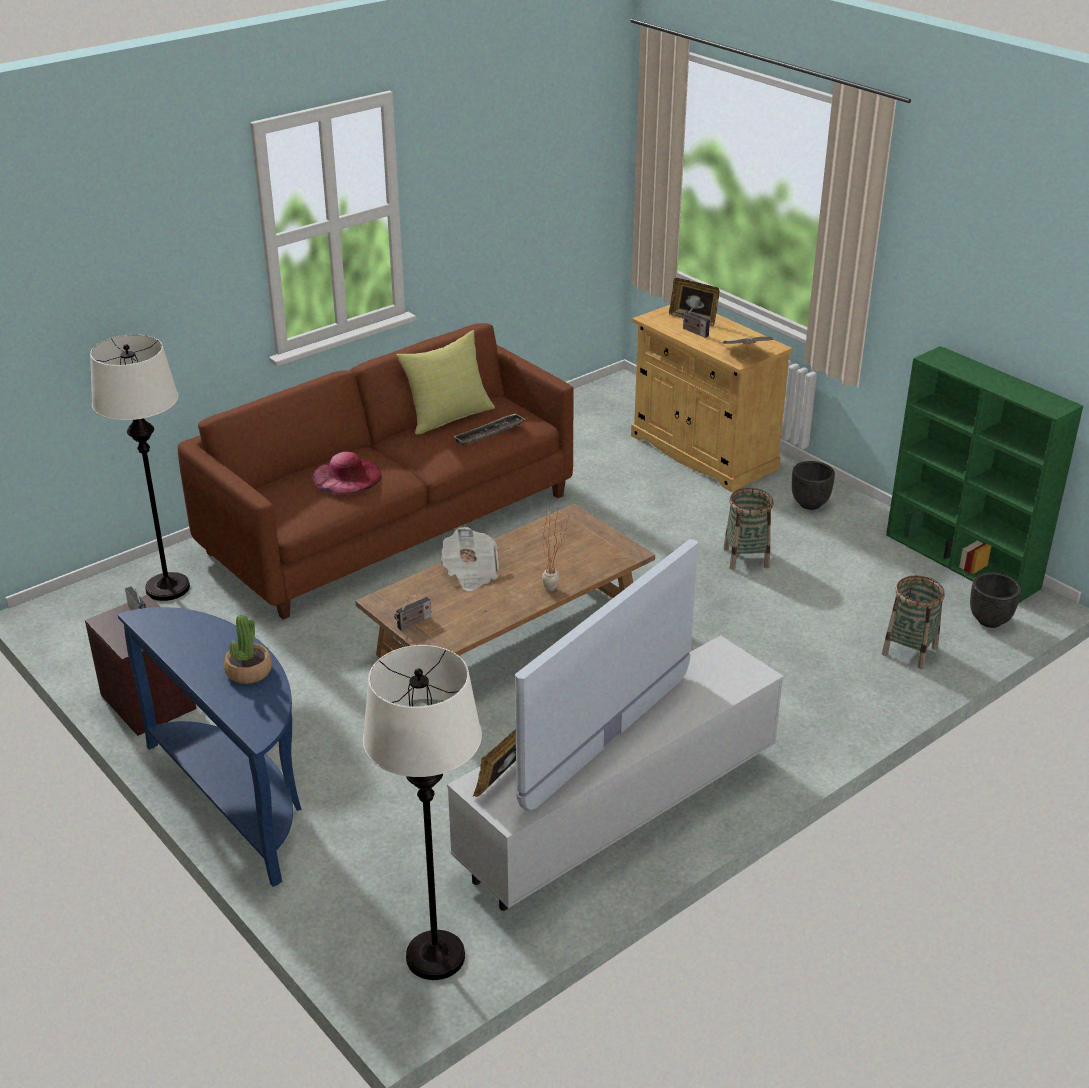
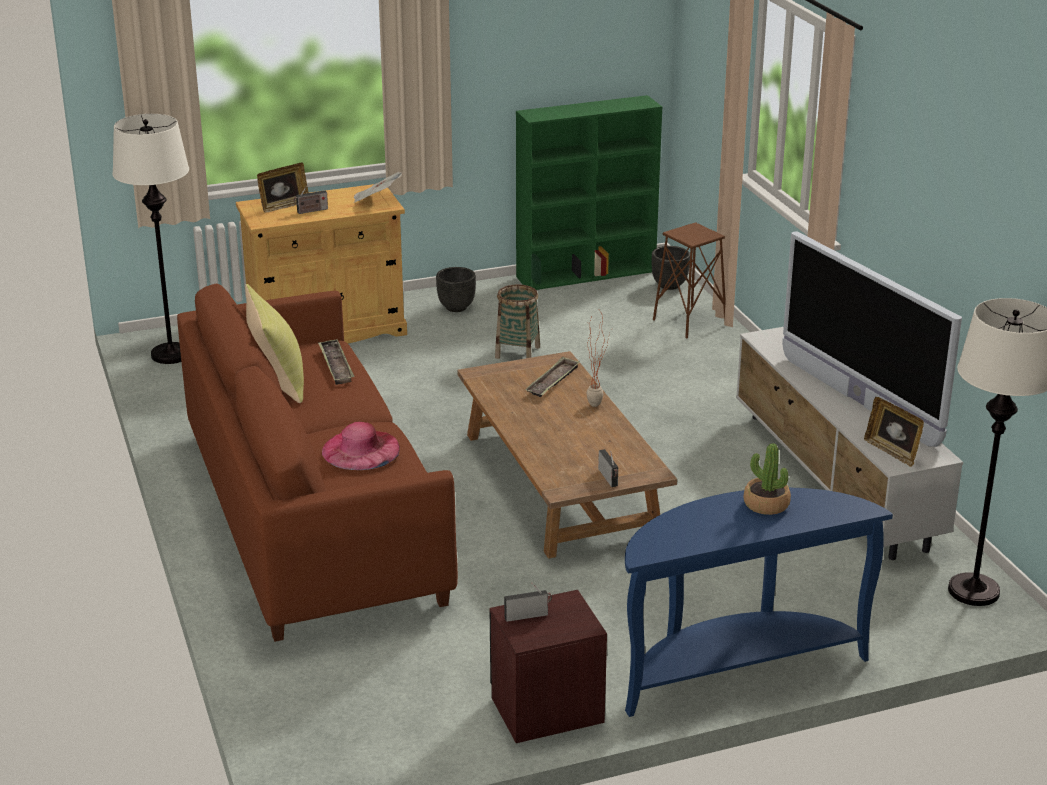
camera: 70 degrees left, 5 degrees down
(168, 588) = (328, 677): white floor lamp -> white floor lamp (171, 354)
(470, 573) = (542, 437): newspaper -> none
(583, 557) = (553, 381): none -> tray
(909, 651) = (689, 322): basket -> brown stool

